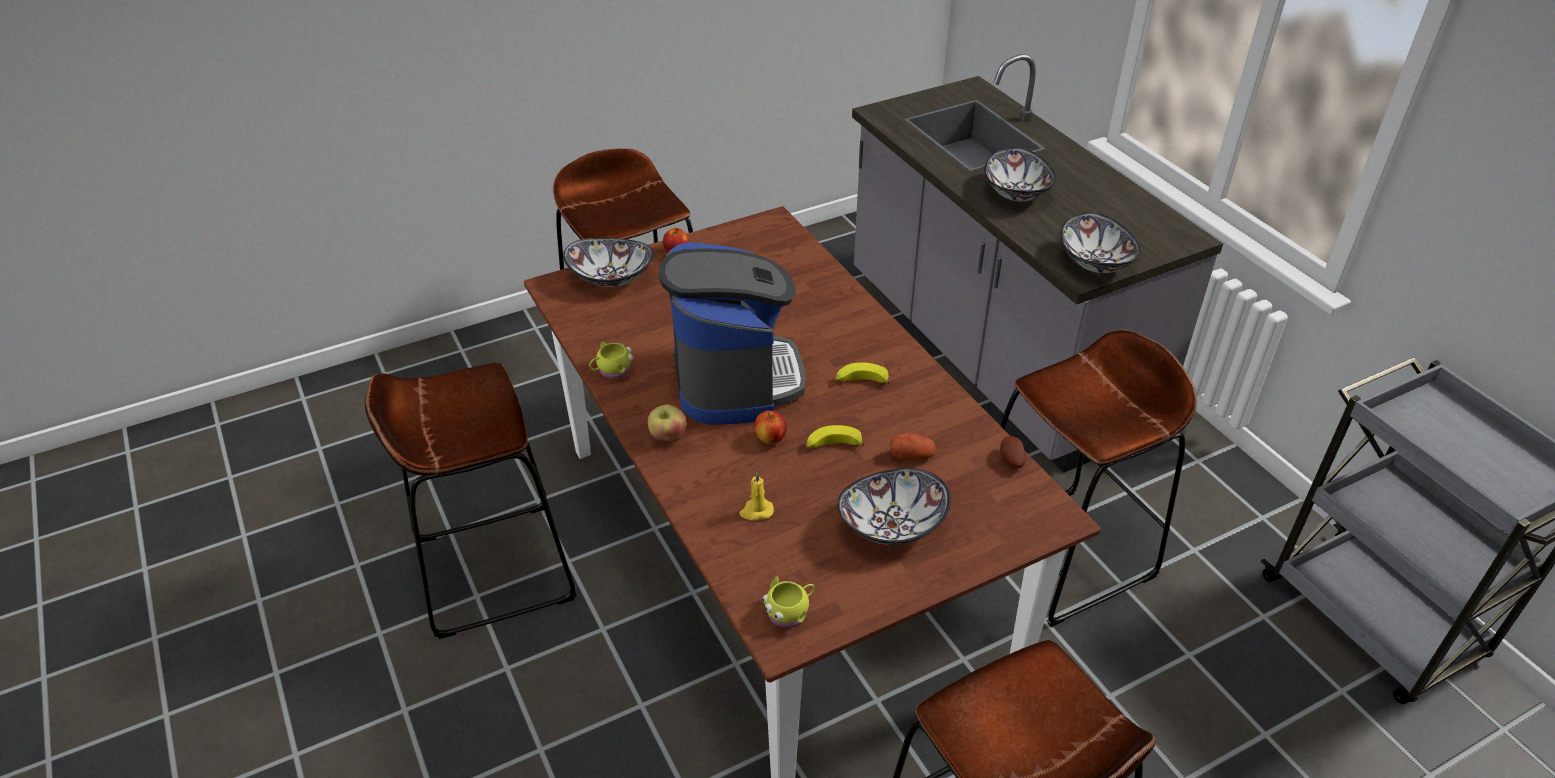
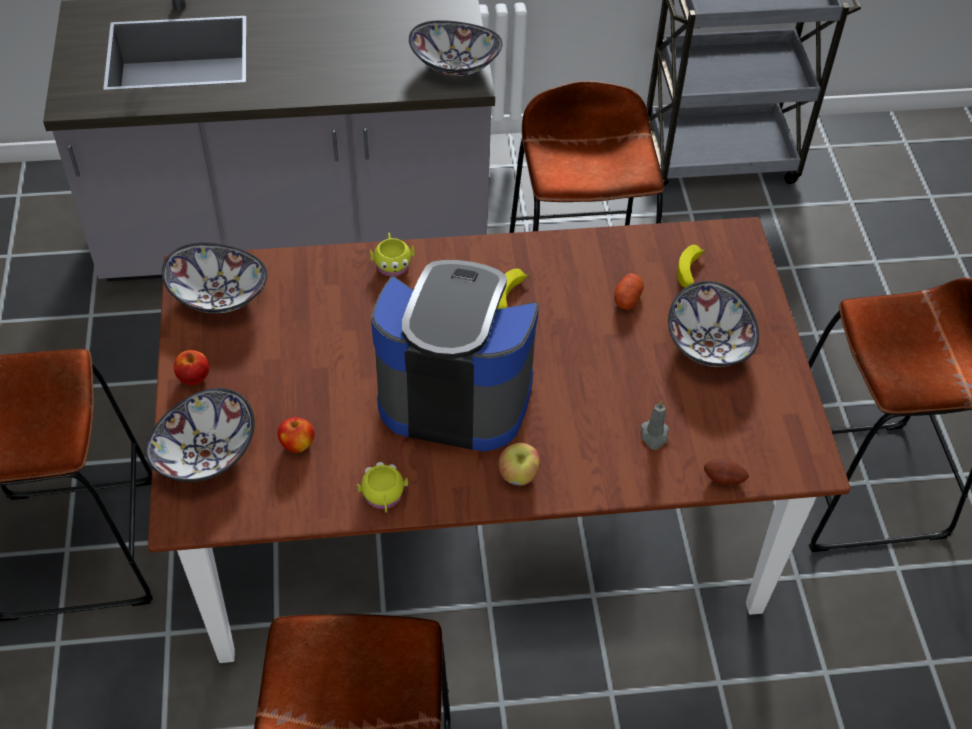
camera: 70 degrees left, 10 degrees up
(756, 511) = (654, 435): yellow candle -> grey candle
(770, 438) = (559, 393): apple -> apple (297, 444)
(790, 611) = (784, 449): yellow mug -> yellow mug (392, 263)
(832, 446) = (590, 349): banana -> banana (690, 273)
(1011, 460) = (661, 236): potato -> potato (723, 480)
(1015, 193) = (309, 67): bowl -> bowl (218, 296)

